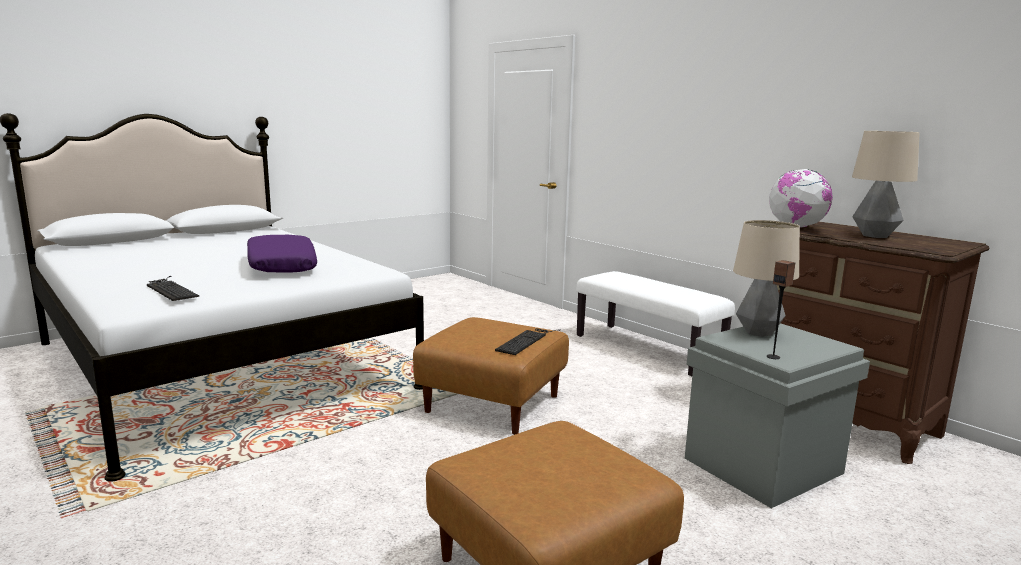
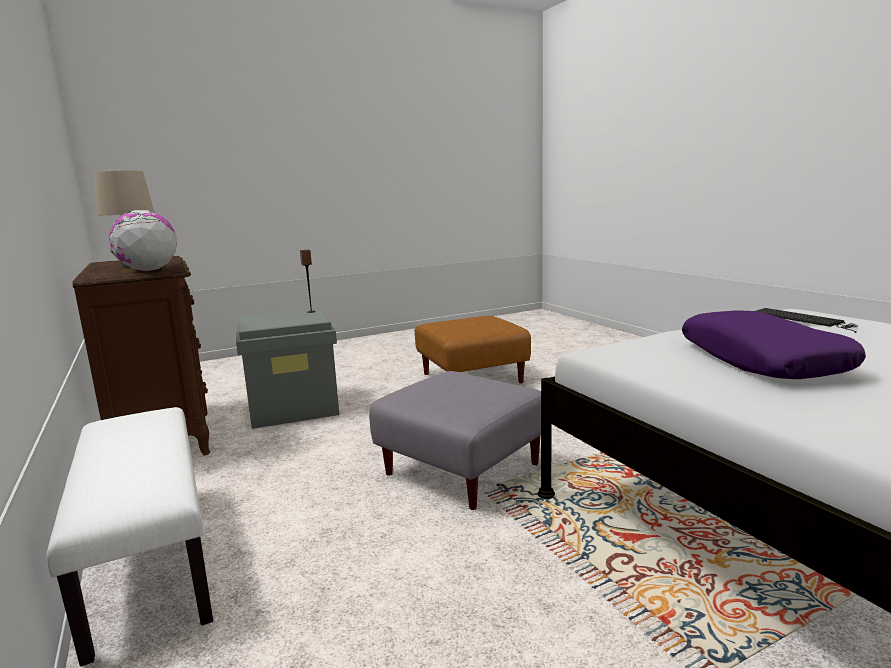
camera: 165 degrees left, 0 degrees up
(494, 403) = (461, 469): brown ottoman -> grey ottoman
(526, 340) = (429, 385): keyboard -> none
(758, 332) = (279, 322): table lamp -> none

